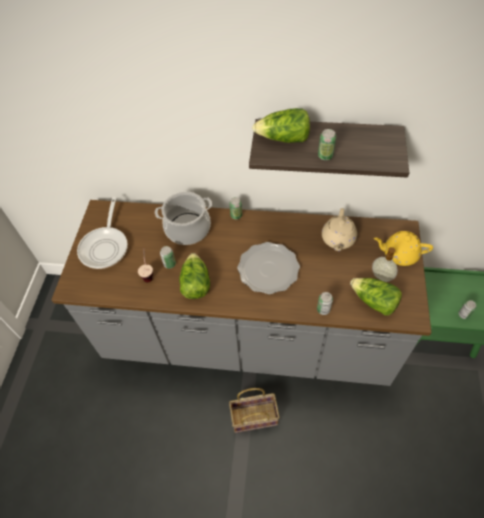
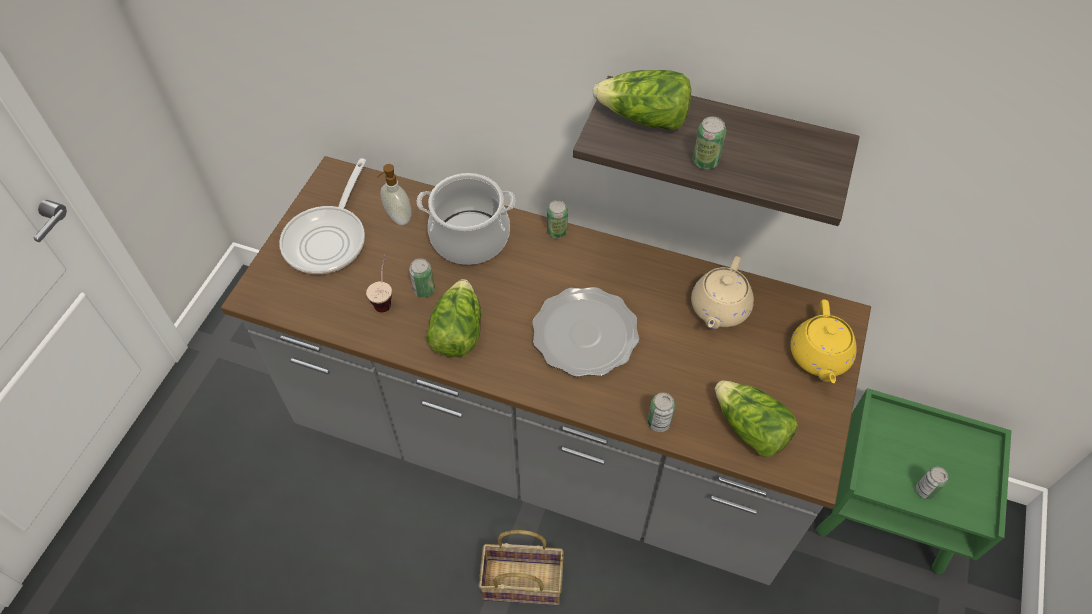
camera: 10 degrees right, 0 degrees up
(381, 277) = (775, 389): soap dispenser -> soap dispenser (398, 217)
(399, 254) = (819, 357): yellow teapot -> yellow teapot turned 105 degrees counterclockwise

